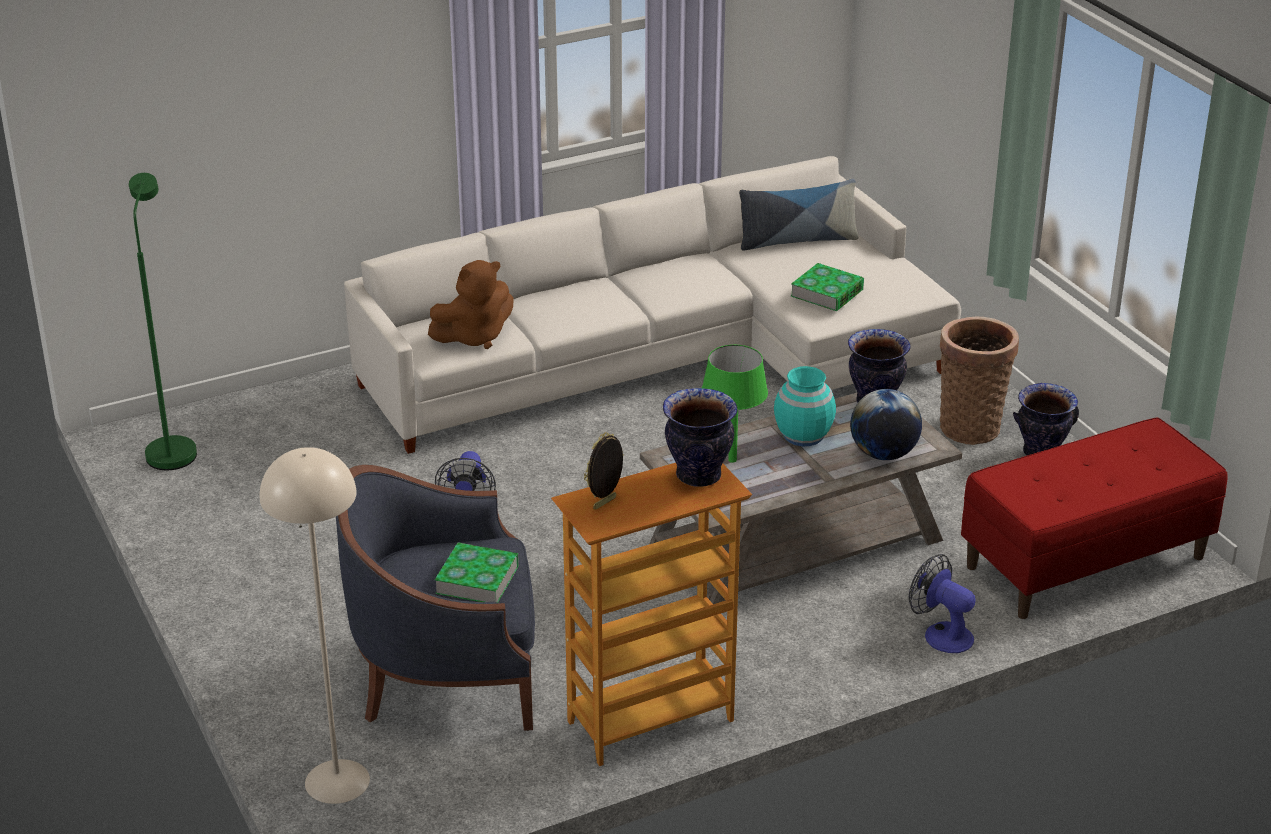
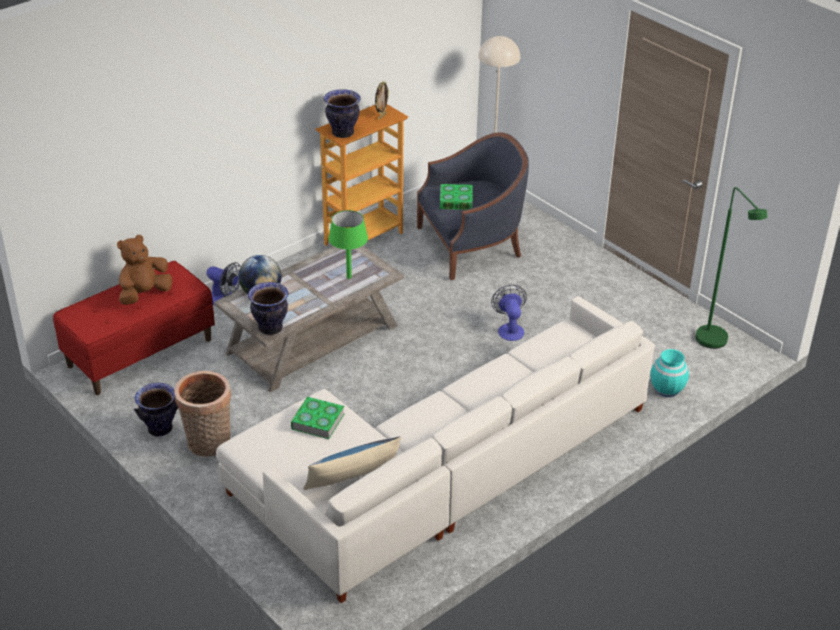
camera: 165 degrees right, 5 degrees up
(474, 337) = (548, 345): brown plush toy -> brown plush toy (144, 294)
(803, 435) = (311, 298): turquoise vase -> turquoise vase (667, 389)

